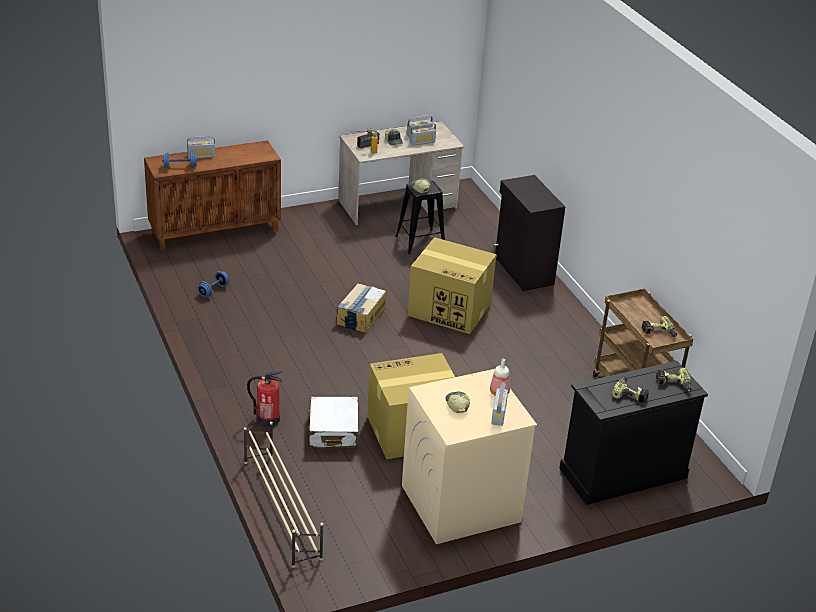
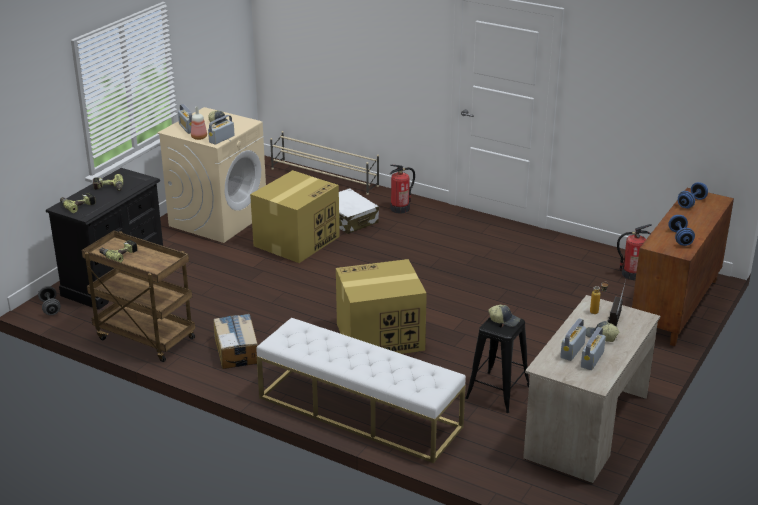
camera: 145 degrees right, 5 degrees down
(197, 264) = (631, 274): none -> fire extinguisher
(201, 156) = (700, 219): radio -> radio (221, 139)
(213, 290) = (579, 262): blue dumbbell -> blue dumbbell (680, 238)
(360, 316) = (443, 296): cardboard box -> cardboard box (236, 350)
(523, 271) = (359, 412): black cabinet -> white bench
(702, 468) = (50, 308): none -> grey dumbbell

